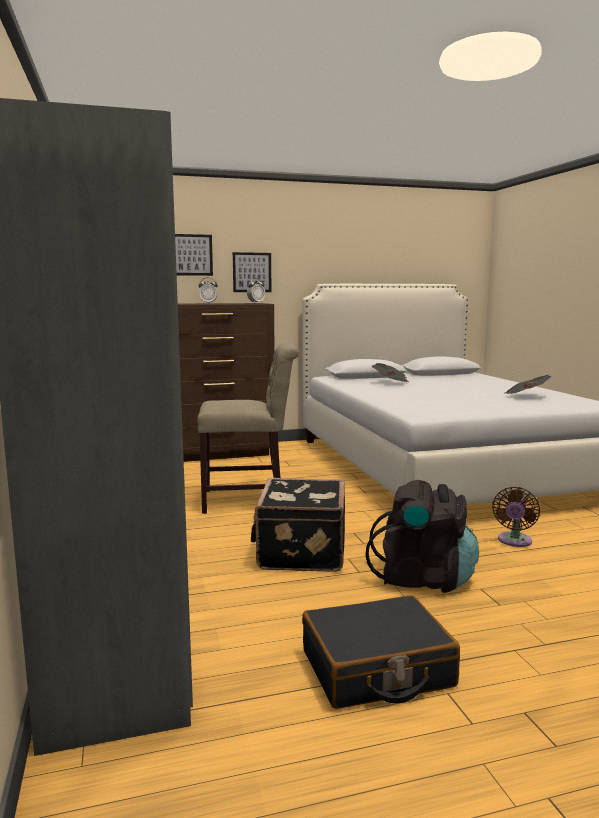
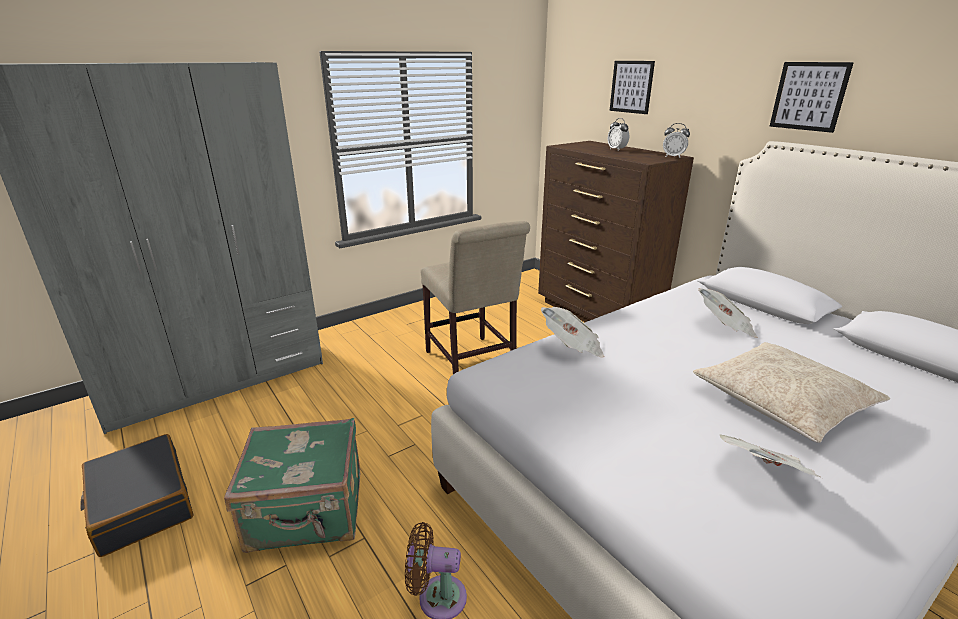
camera: 70 degrees right, 15 degrees up
(252, 272) = (692, 113): picture -> picture (809, 96)
(300, 552) = (355, 420): black suitcase -> none
(397, 400) = (572, 347): none -> newspaper
(423, 578) = (307, 512): black backpack -> green suitcase
(471, 388) = (782, 401): none -> beige pillow

